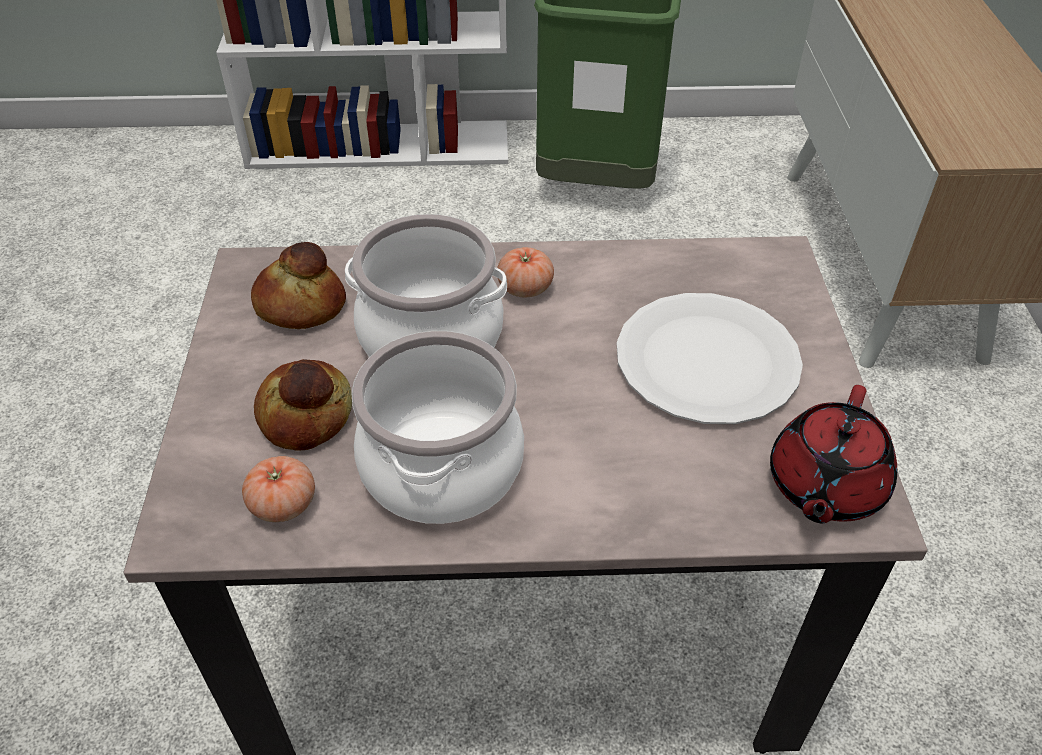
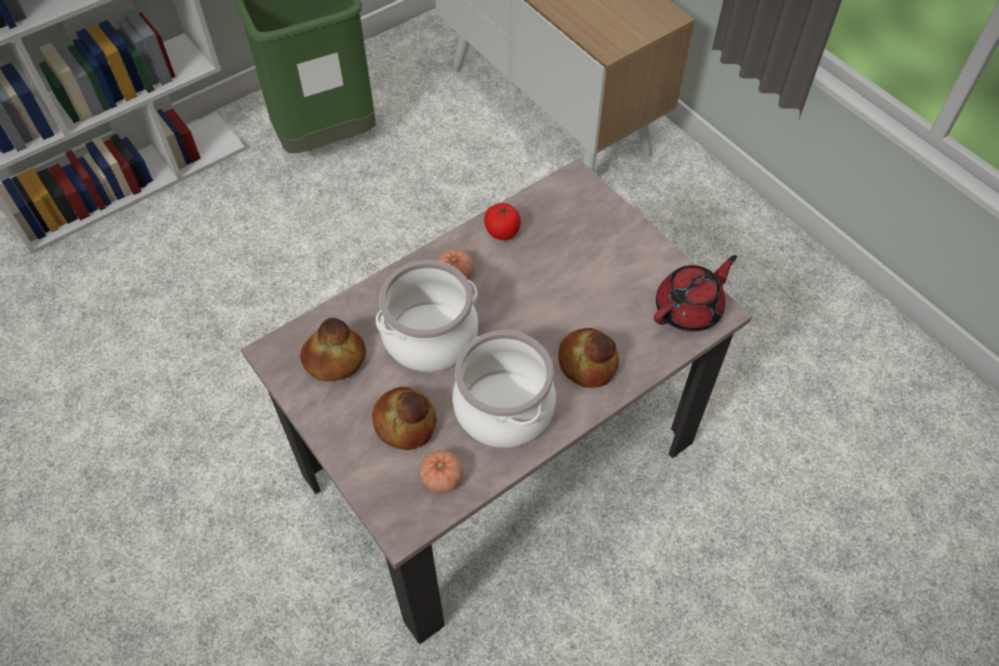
camera: 35 degrees left, 10 degrees up
(608, 474) = (588, 362): none -> bread
(629, 269) = (502, 231): none -> tomato
(707, 361) = (586, 268): white plate -> none
(824, 486) = (689, 309): red teapot -> red teapot turned 120 degrees counterclockwise

